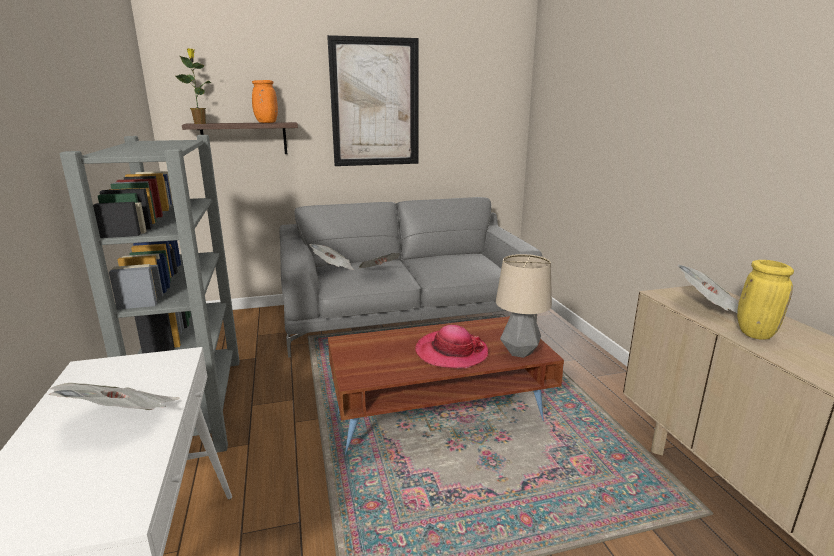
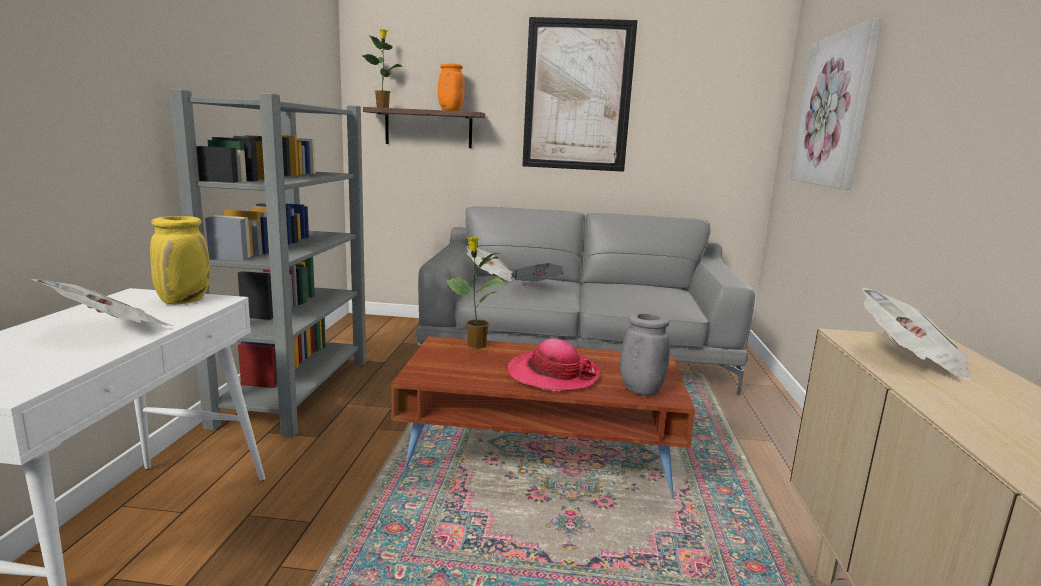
camera: 20 degrees right, 5 degrees down
(373, 338) = (475, 345): none -> potted plant
(519, 352) = (639, 390): table lamp -> grey vase
(581, 115) = (833, 110): none -> picture
(753, 333) = (953, 396): yellow vase -> yellow vase (185, 301)

